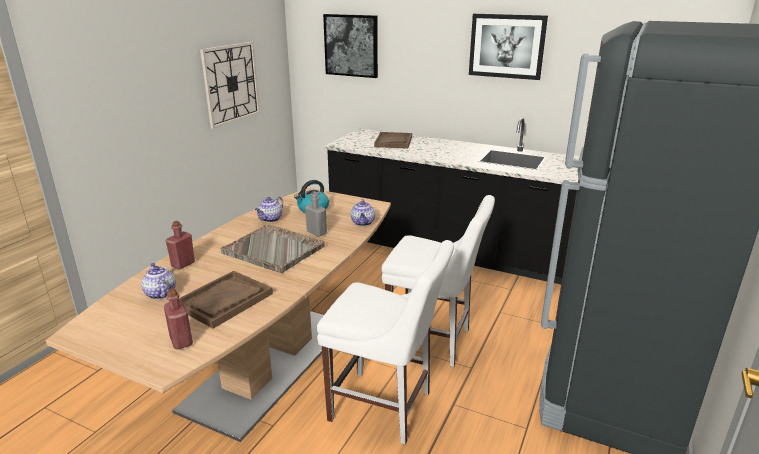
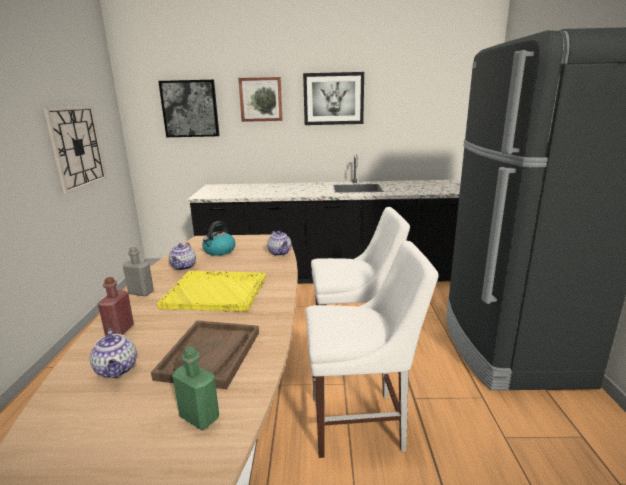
camera: 25 degrees left, 5 degrees down
(160, 293) = (117, 370): teapot -> teapot turned 150 degrees counterclockwise
(181, 341) = (199, 417): red bottle -> green bottle
(274, 250) = (216, 292): grey tray -> yellow tray
(316, 232) = (244, 269): grey bottle -> grey bottle (141, 292)
(393, 141) = (248, 189): brown tray -> none
(424, 40) = (261, 99): none -> picture

